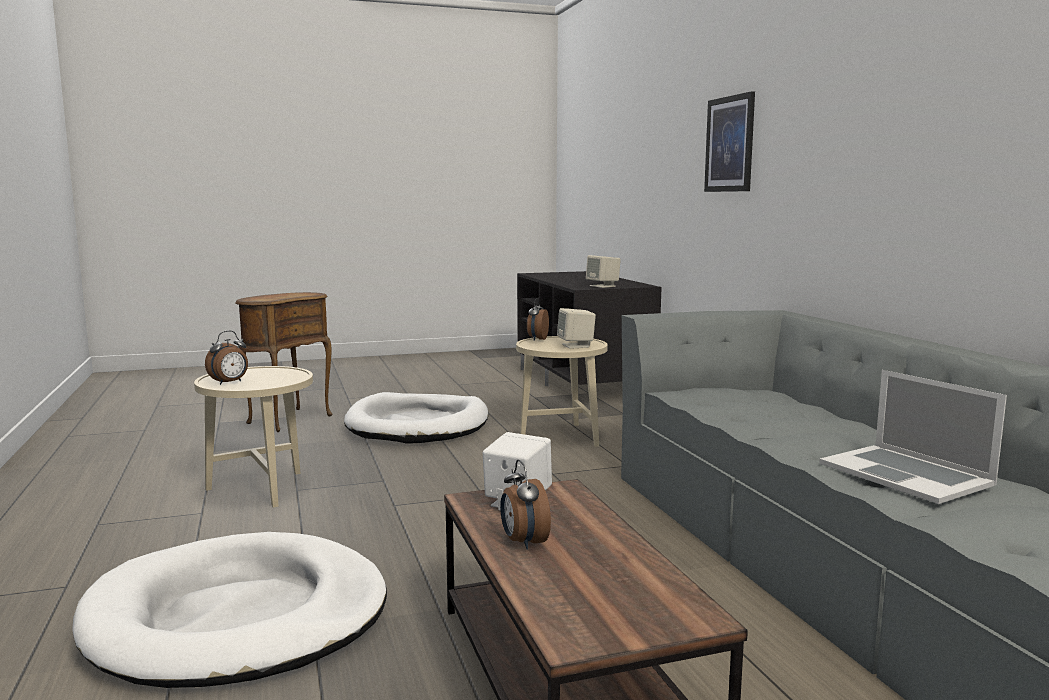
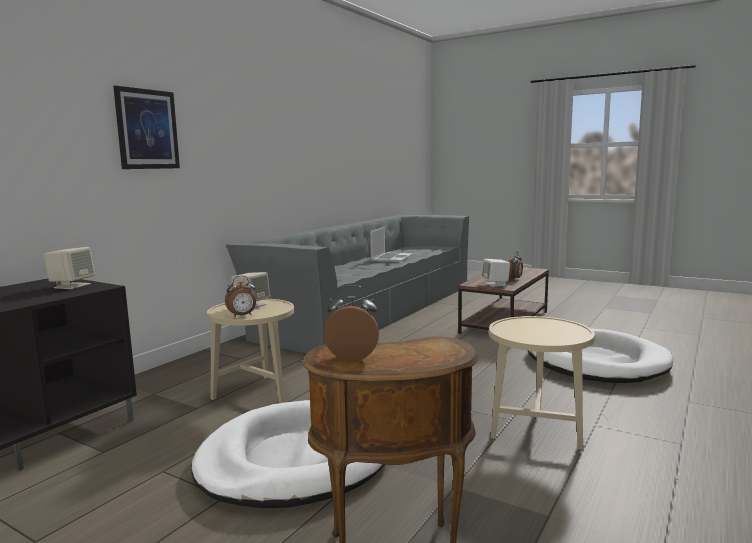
camera: 130 degrees left, 0 degrees up
(229, 382) = (564, 330): alarm clock -> alarm clock (353, 356)

